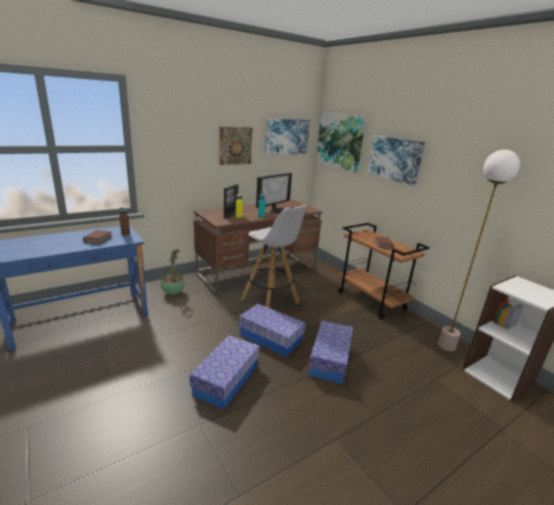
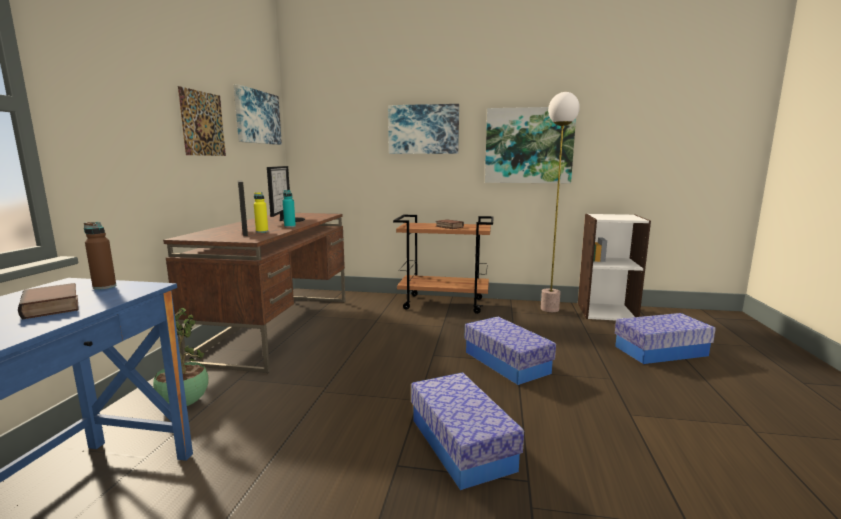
camera: 45 degrees left, 10 degrees down
(270, 302) = (353, 347): white stool -> none
(270, 338) = (421, 377): storage box -> storage box (660, 351)
(340, 142) = (332, 122): picture -> picture (528, 146)

